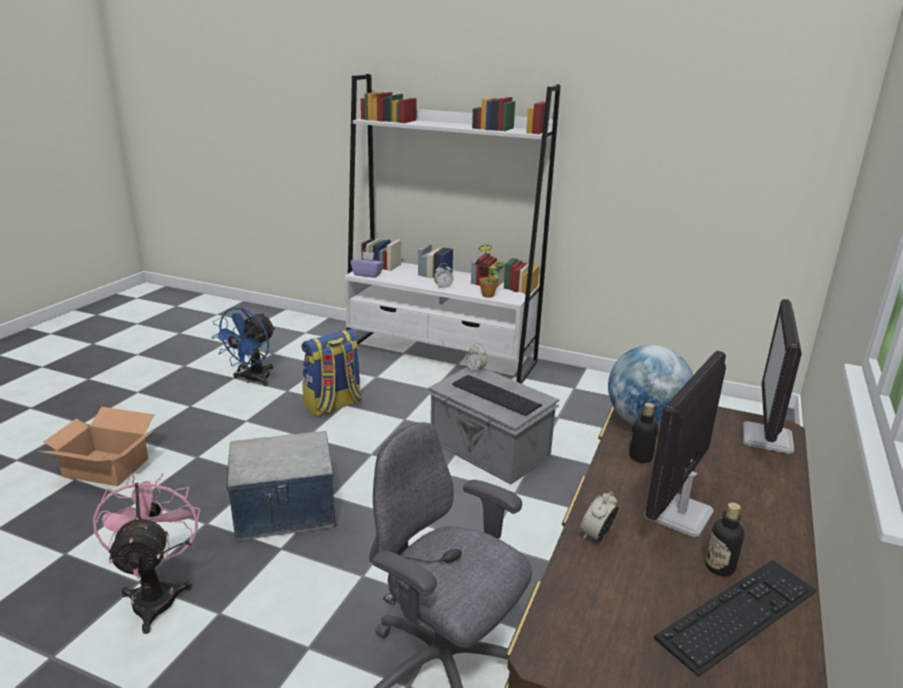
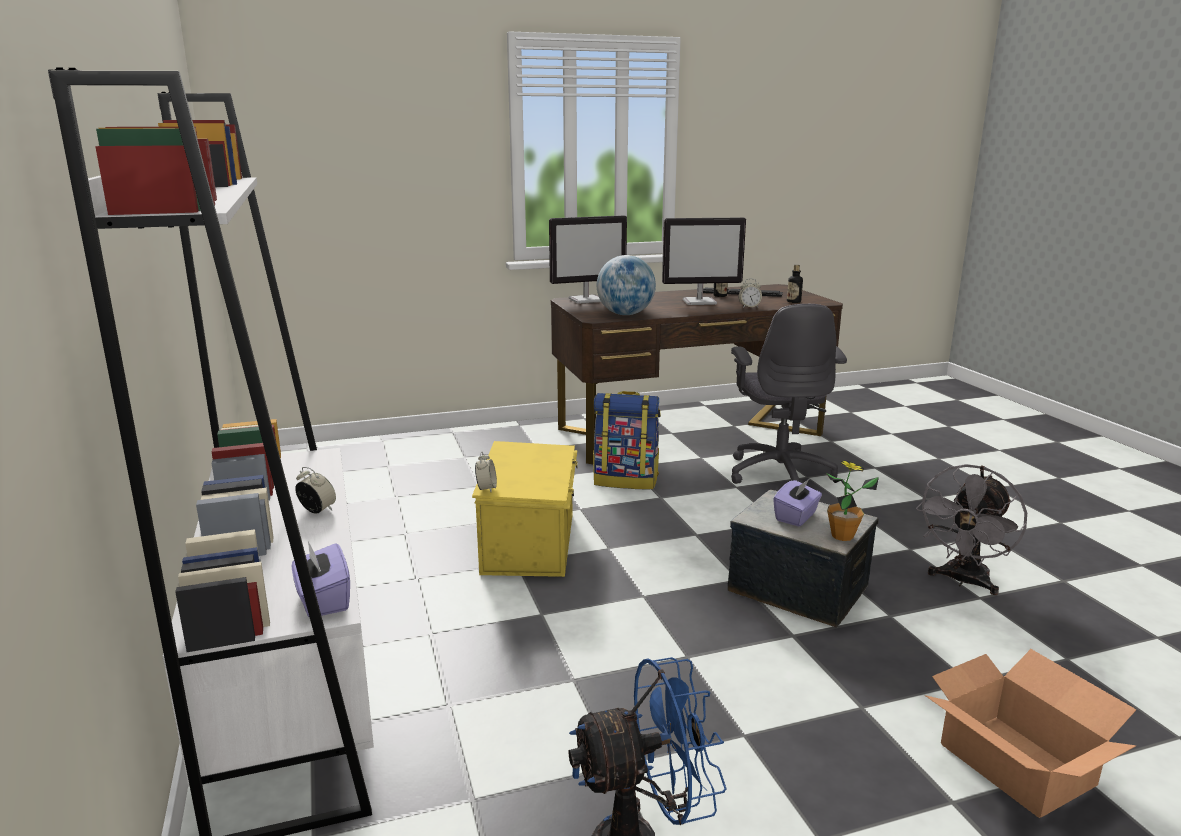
camera: 130 degrees left, 5 degrees down
(156, 594) = (963, 581): pink fan -> grey fan
(286, 453) = (796, 517): none -> purple tissue box
(333, 405) = (589, 687): backpack -> backpack (626, 480)
(488, 295) = (322, 472): potted plant -> potted plant (842, 536)
(489, 450) = (531, 542): grey storage box -> yellow storage box
(495, 394) = (528, 464): keyboard -> none
(640, 457) = (666, 311): bottle -> bottle (793, 302)

